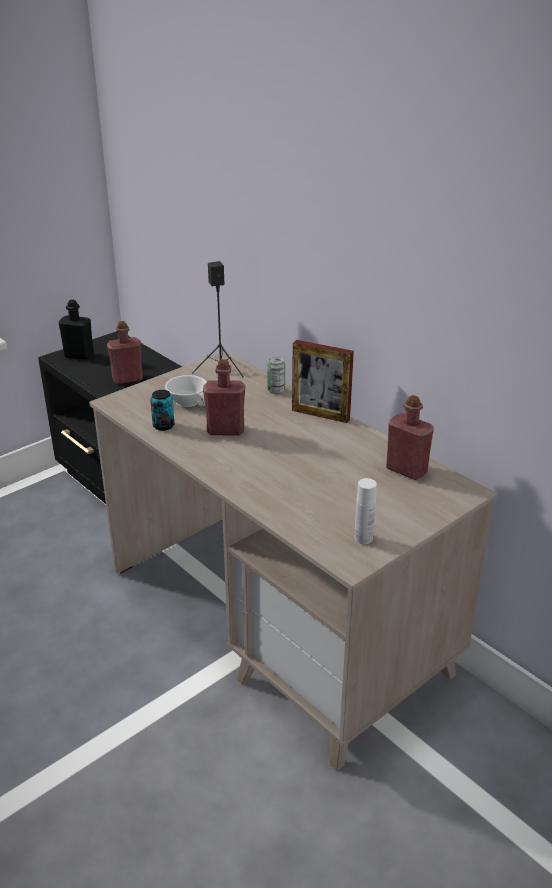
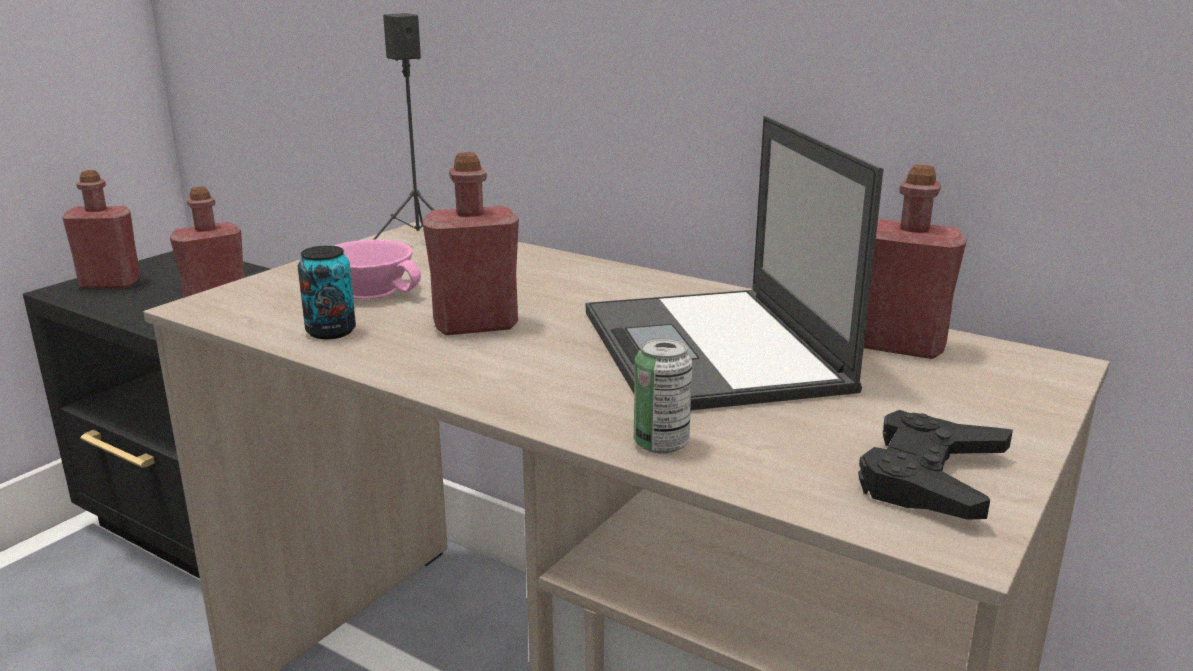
camera: 15 degrees left, 10 degrees down
(79, 355) = (110, 284): black bottle -> red bottle
(189, 400) = (374, 289): white cup -> pink cup
(276, 390) = (545, 261): can -> can (661, 443)
(320, 415) = (657, 284): picture frame -> none
(320, 461) = (713, 351): none -> laptop
(363, 538) = (931, 478): white bottle -> black game controller

